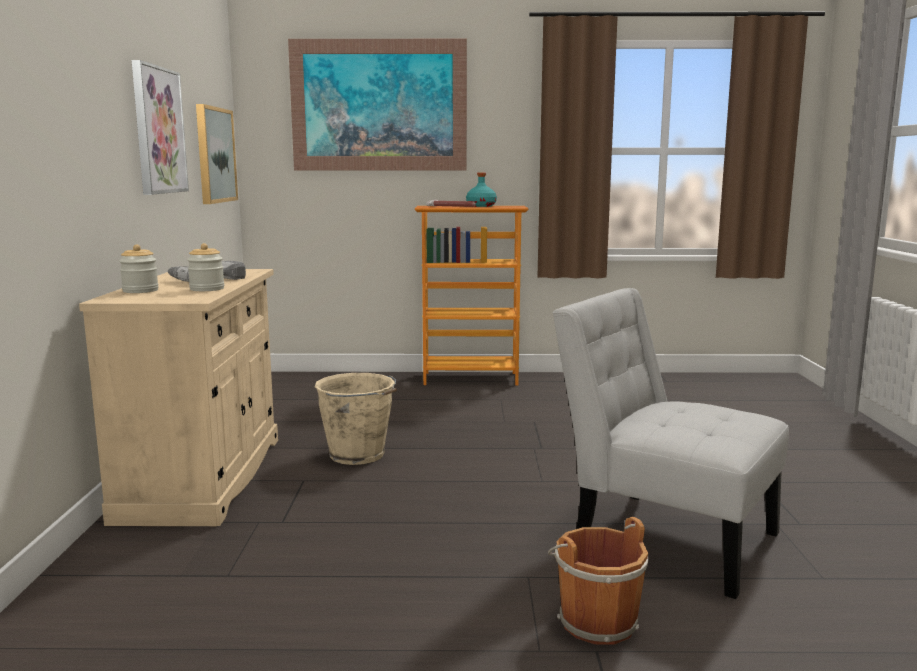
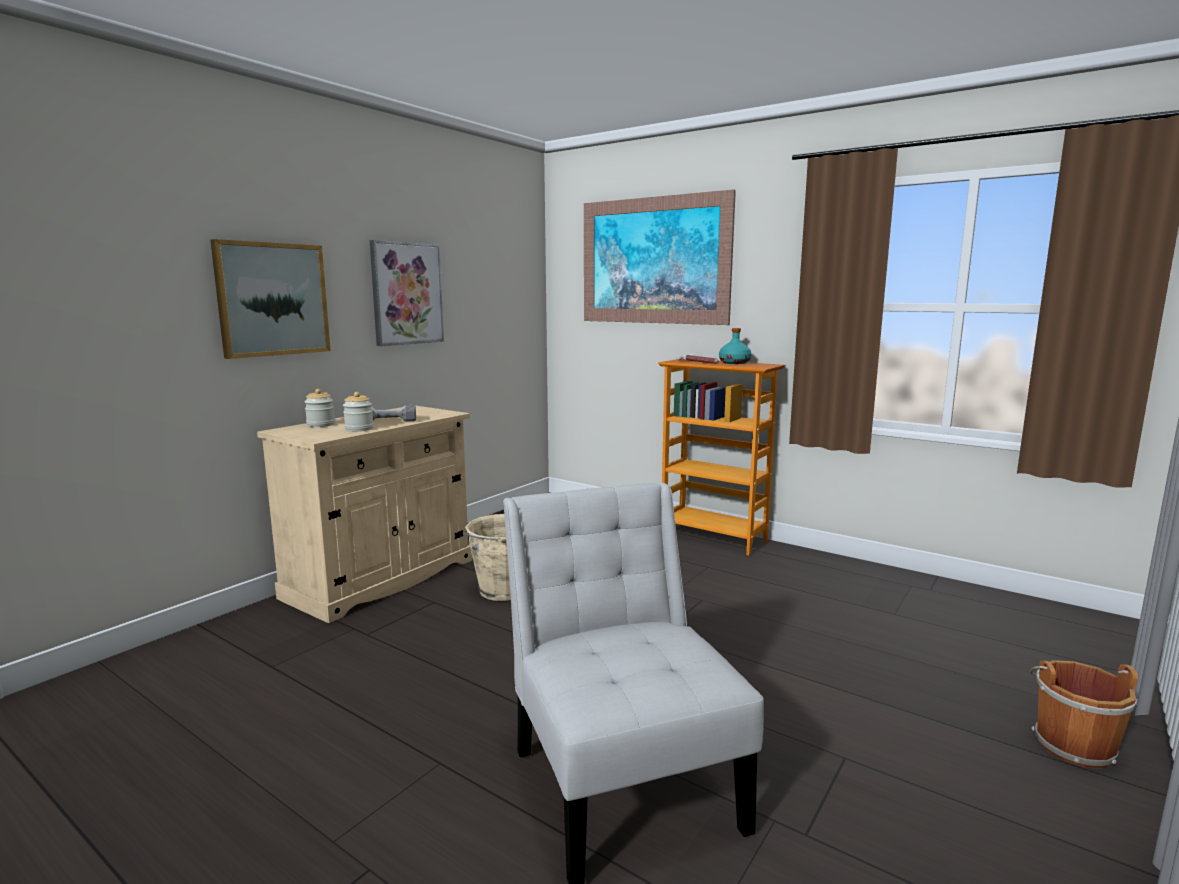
camera: 35 degrees right, 0 degrees up
(214, 155) = (502, 308): picture -> picture (272, 299)
(595, 621) = (416, 837): brown bucket -> brown bucket (1071, 744)

